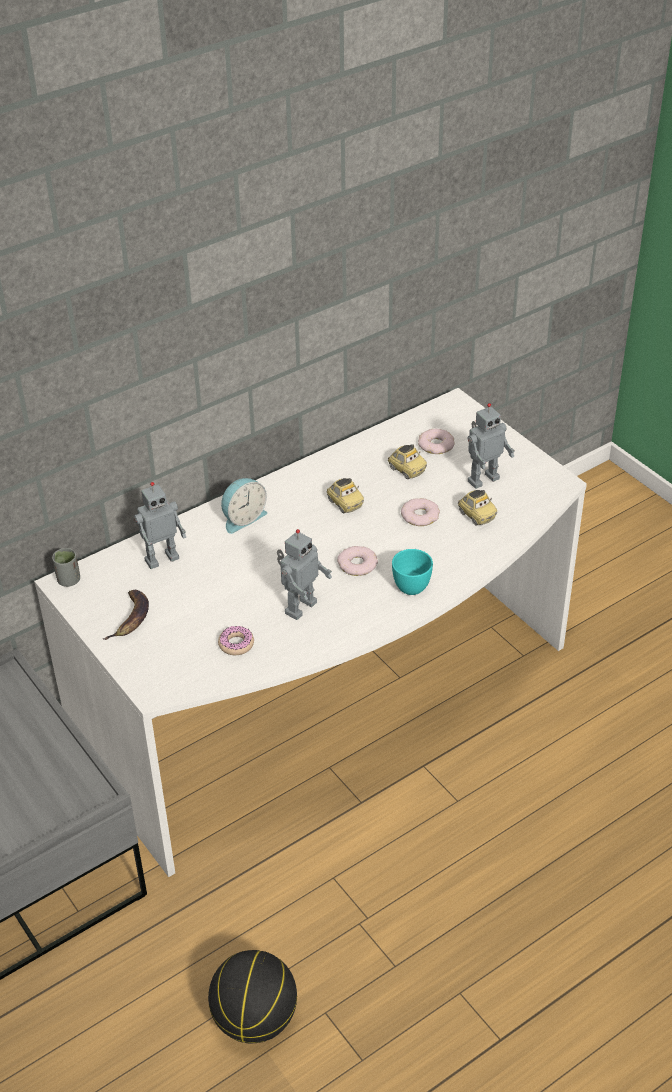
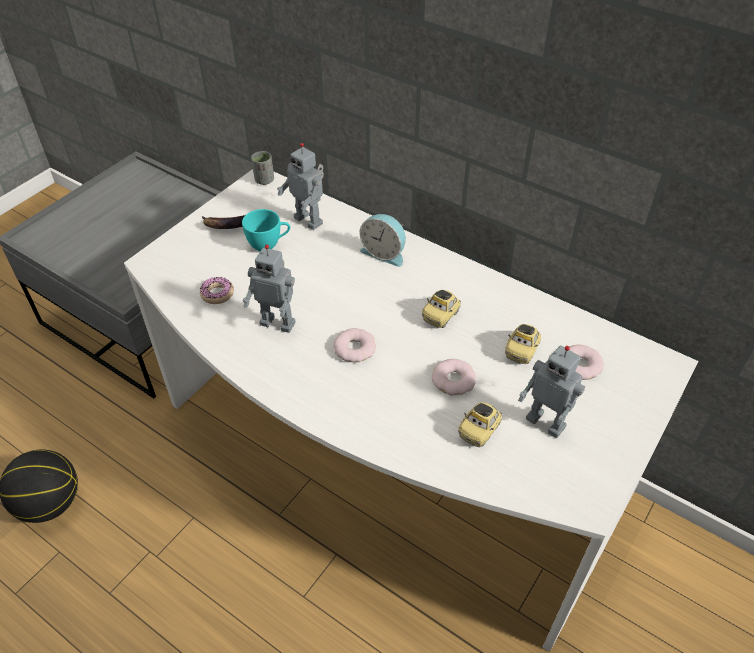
camera: 70 degrees right, 5 degrees up
(412, 583) = (343, 399): turquoise cup -> turquoise cup (269, 244)

